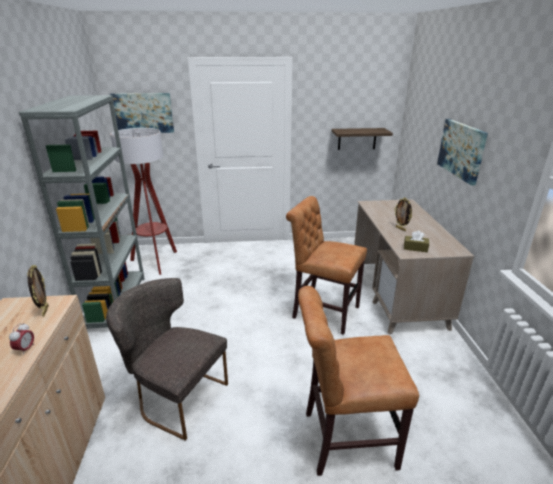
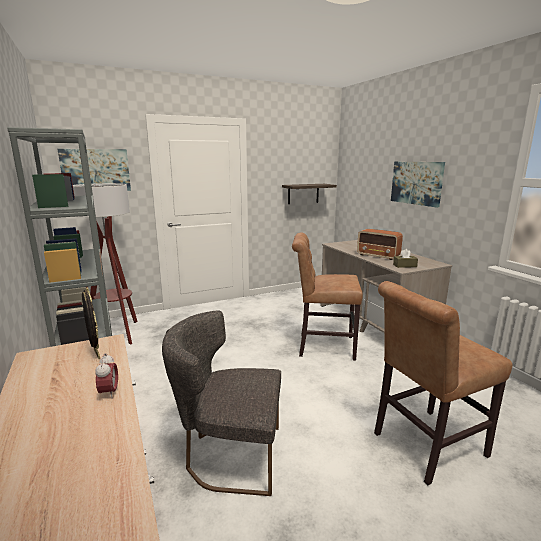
camera: 20 degrees left, 10 degrees down
(401, 229) = (378, 256): picture frame -> radio

